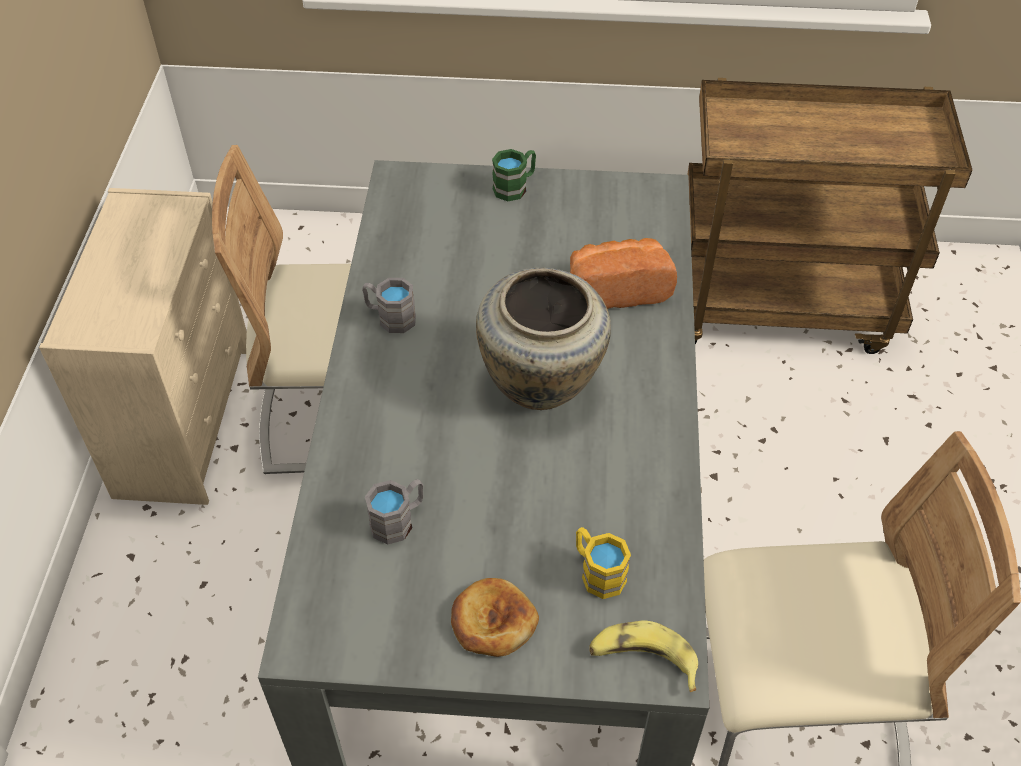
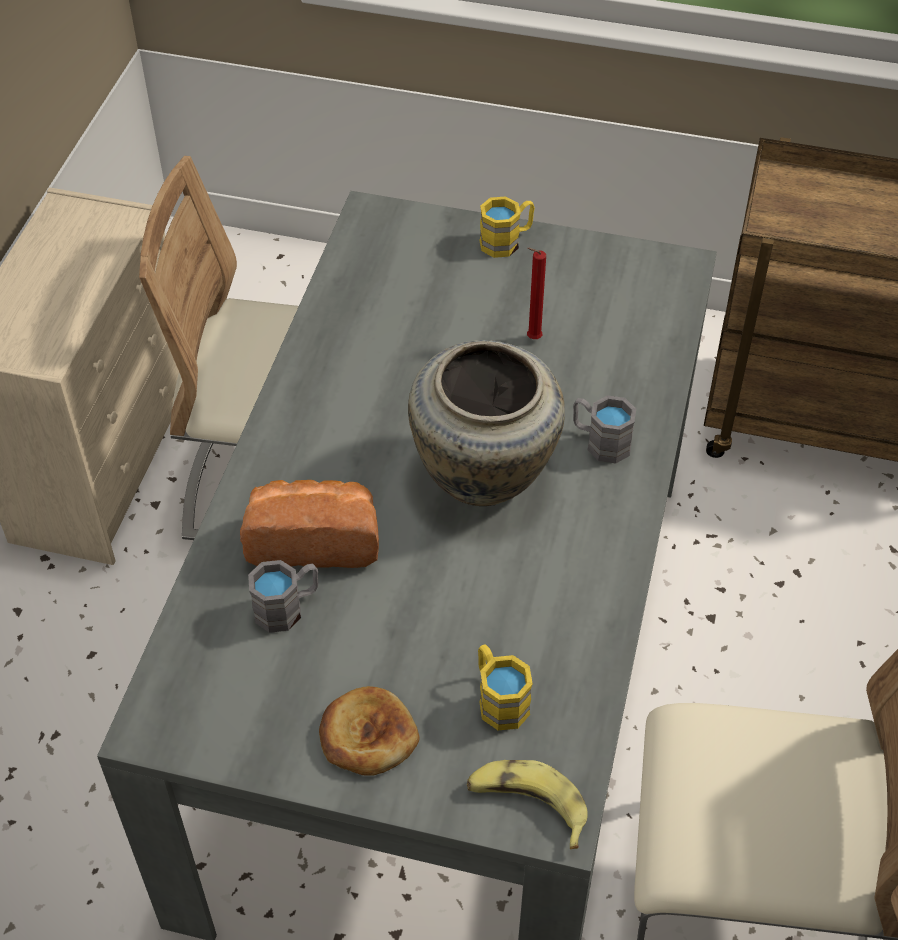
camera: 10 degrees right, 0 degrees up
(390, 317) = (328, 376): grey mug -> grey mug (600, 441)
(515, 186) = (507, 241): green mug -> yellow mug
(554, 264) = (531, 339): none -> red candle
(616, 288) = (598, 376): bread -> bread (314, 539)

